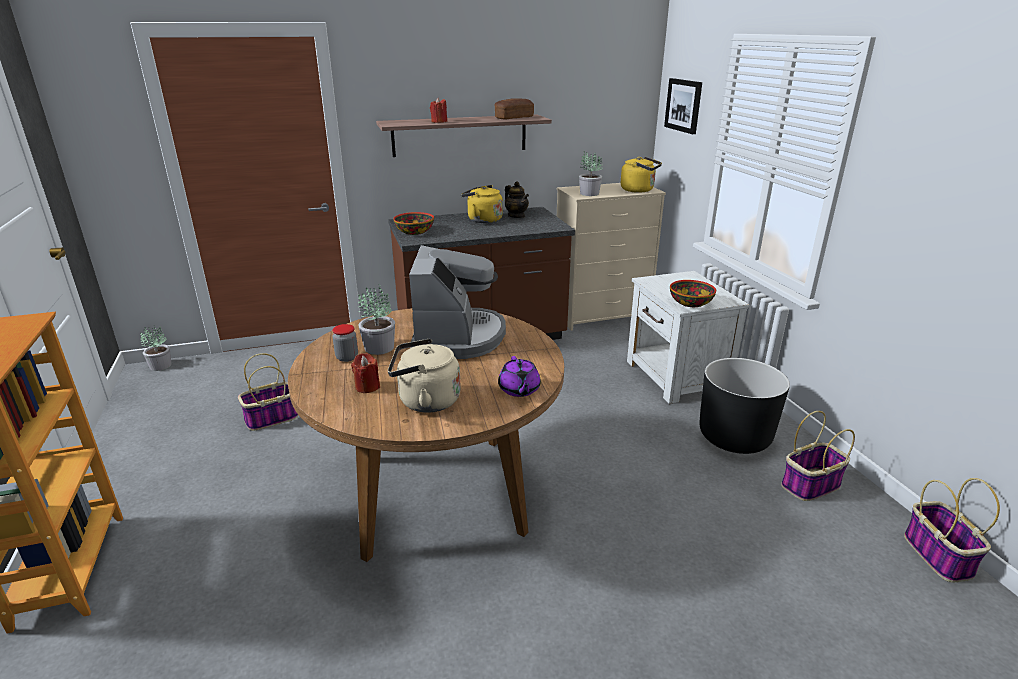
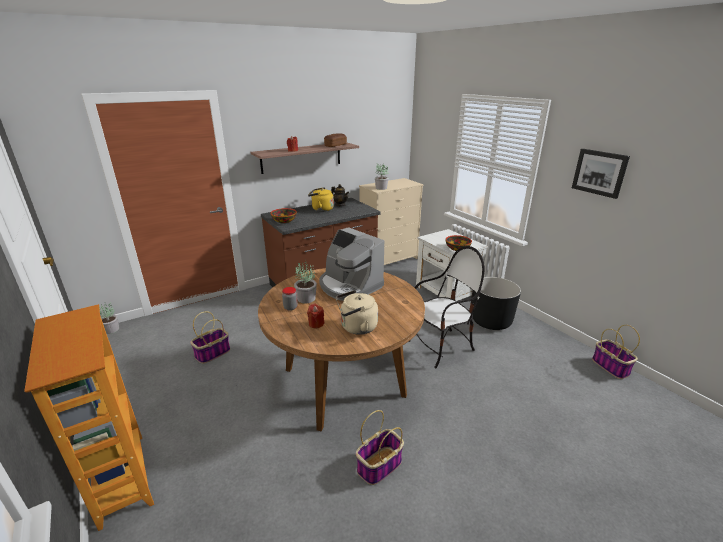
camera: 15 degrees left, 0 degrees up
(457, 337) = (349, 286): coffee machine -> coffee machine turned 150 degrees clockwise
(519, 390) = (405, 313): purple teapot -> none
(623, 466) = (441, 347): none -> chair
(639, 190) = (408, 184): yellow kettle -> none
(684, 105) = (430, 133): picture -> picture (599, 172)
(810, 486) = (539, 341): basket -> basket (379, 466)

